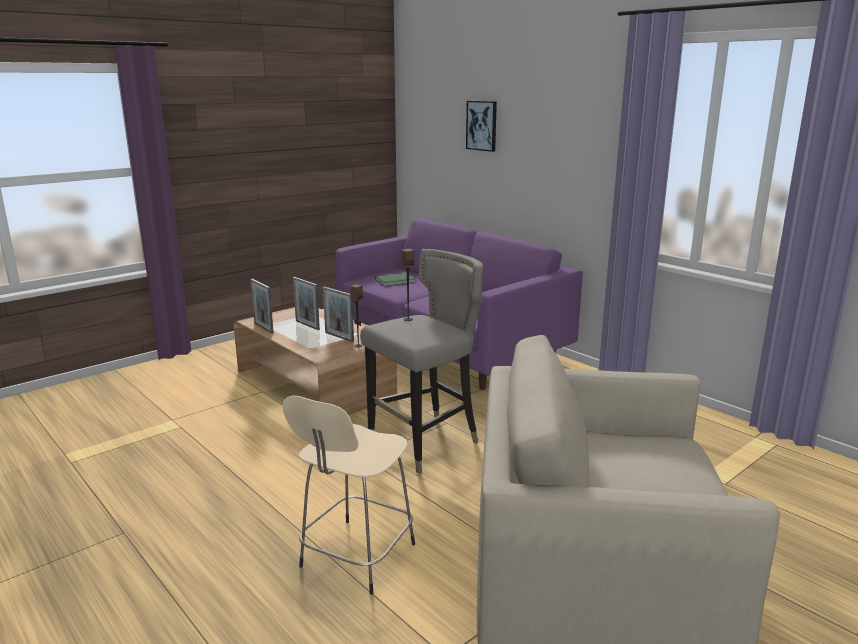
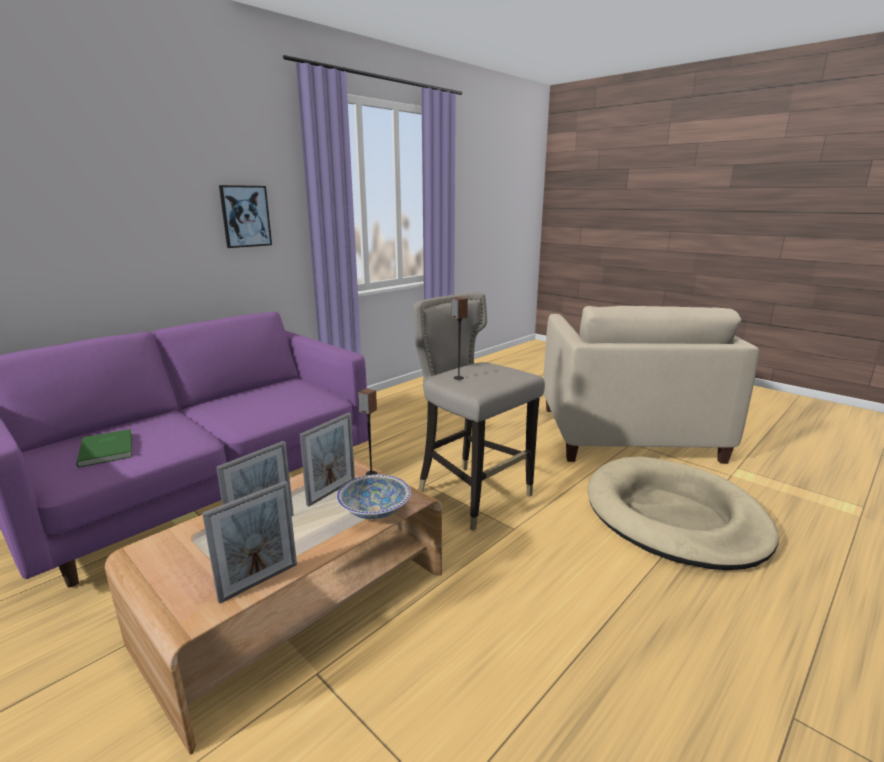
camera: 95 degrees left, 0 degrees up
(312, 347) = (375, 510): none -> bowl
(355, 558) = (674, 517): beige stool -> beige dog bed
(482, 125) = (66, 180): picture -> picture (245, 216)

